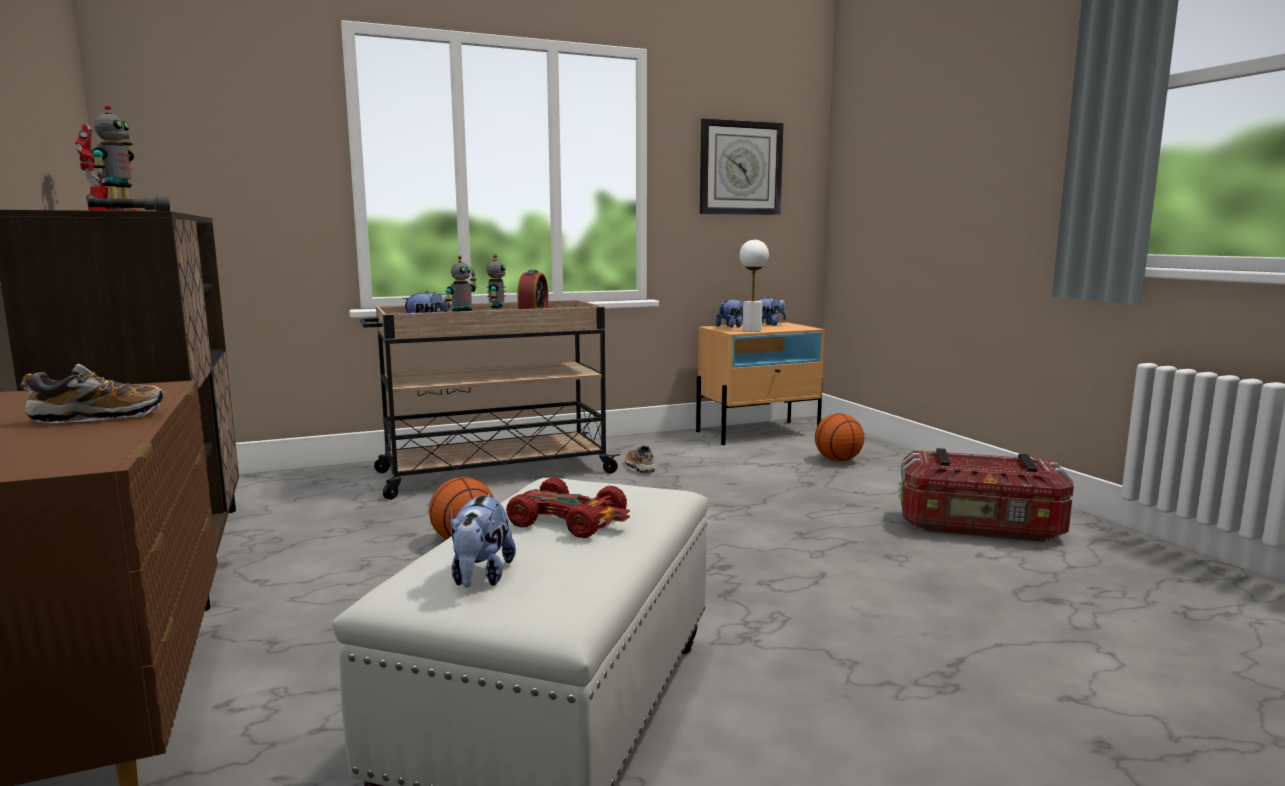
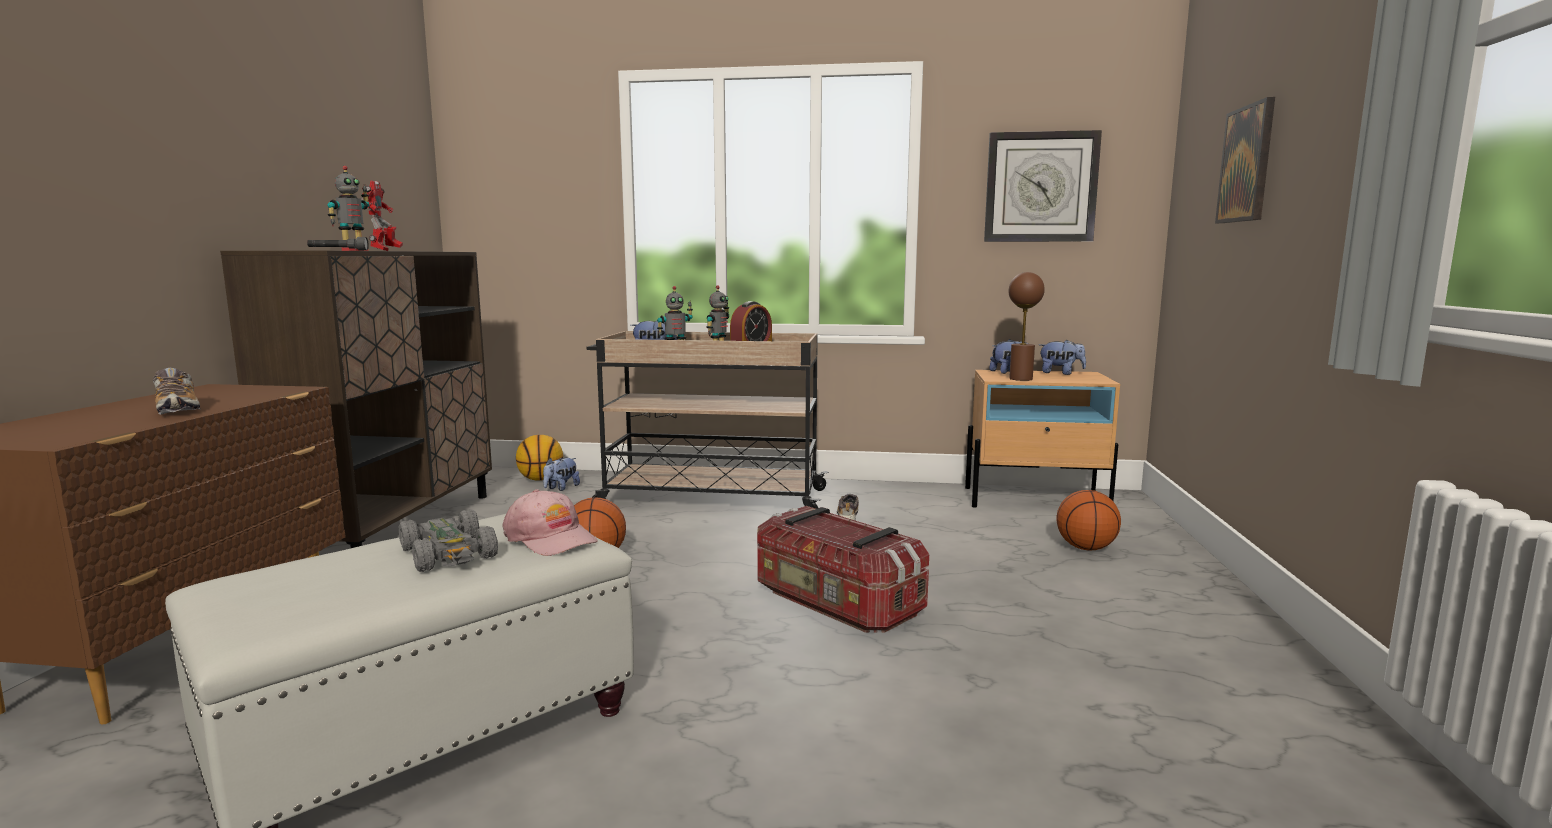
camera: 30 degrees right, 0 degrees up
(98, 418) = (178, 410): shoe -> shoe turned 45 degrees clockwise
(275, 483) = (541, 479): none -> basketball
(480, 577) = (283, 587): plush toy -> plush toy (561, 488)
(570, 521) = (449, 554): red toy car -> grey toy car
(627, 494) = (551, 538): none -> pink cap
(752, 330) = (1021, 379): white table lamp -> brown table lamp
(924, 157) = (1246, 164): none -> picture
(979, 527) = (1151, 672): storage box -> storage box (835, 603)

